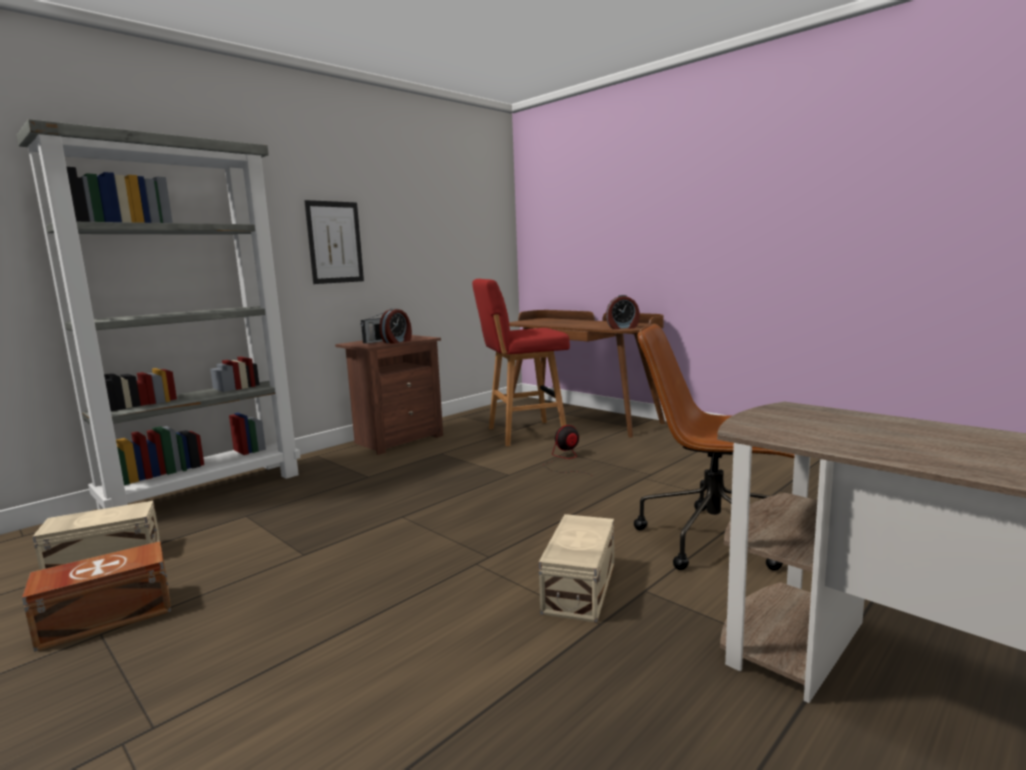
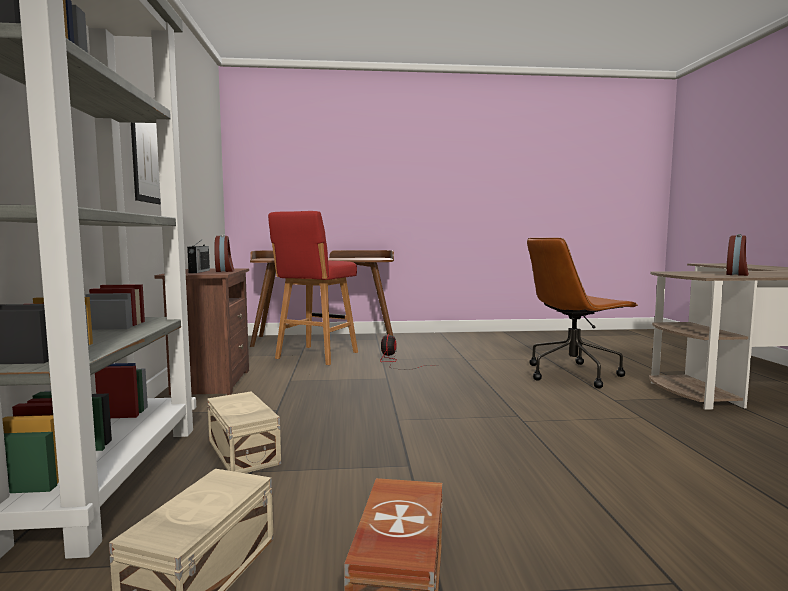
camera: 50 degrees left, 5 degrees down
(577, 588) = (594, 410): beige storage box -> beige storage box (242, 452)
(623, 328) = (376, 259): alarm clock -> alarm clock (737, 274)

